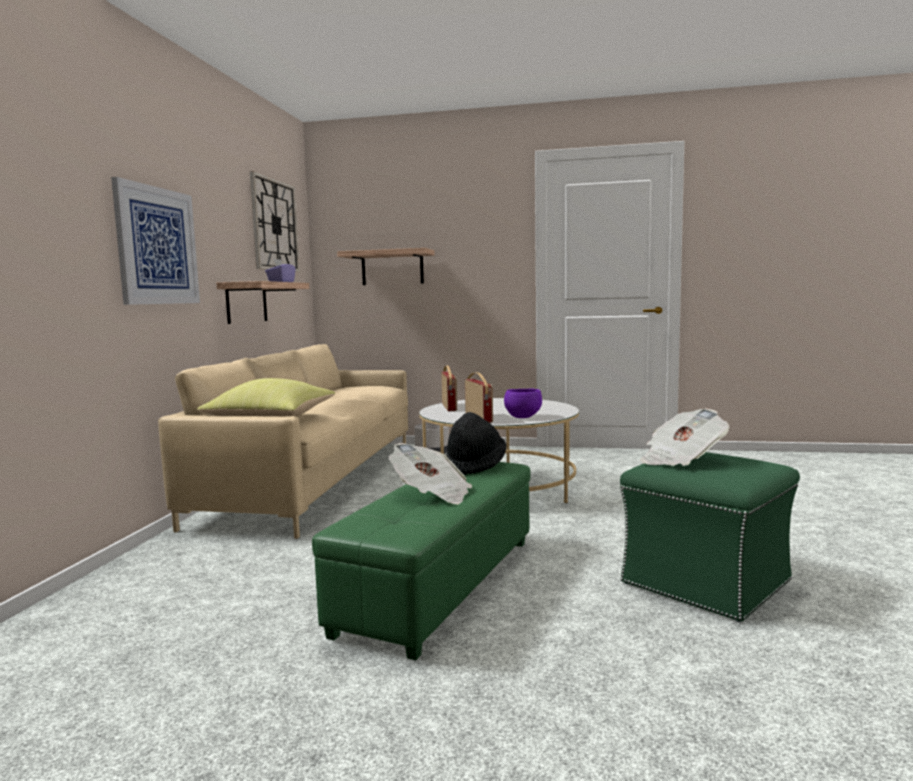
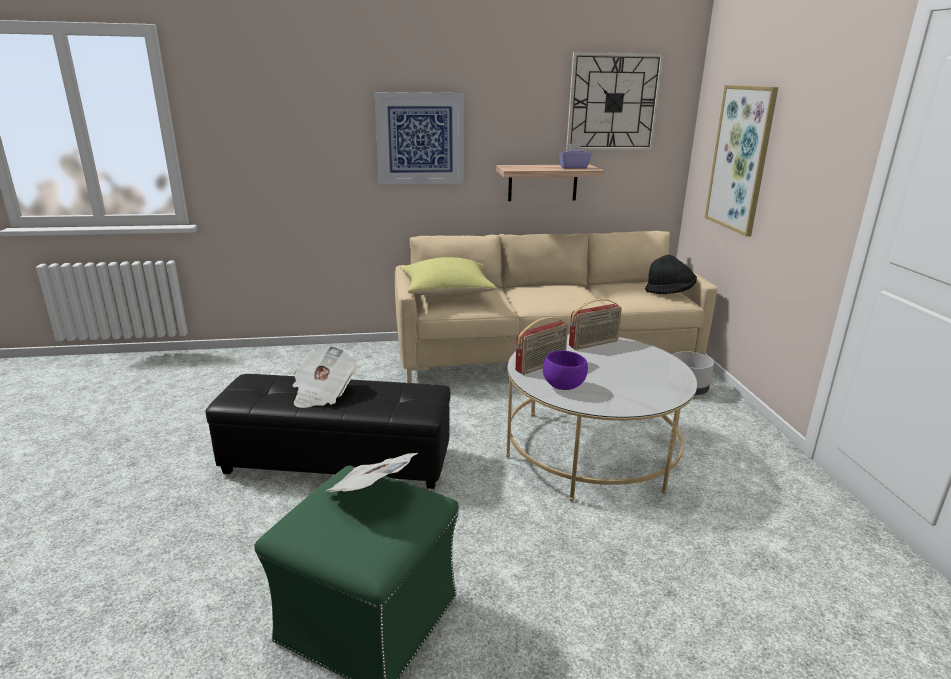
camera: 70 degrees right, 15 degrees up
(392, 268) = (740, 159): shelf -> picture
(439, 583) = (339, 460): green ottoman -> black ottoman
(475, 466) = (413, 398): black hat -> black hat (669, 292)

